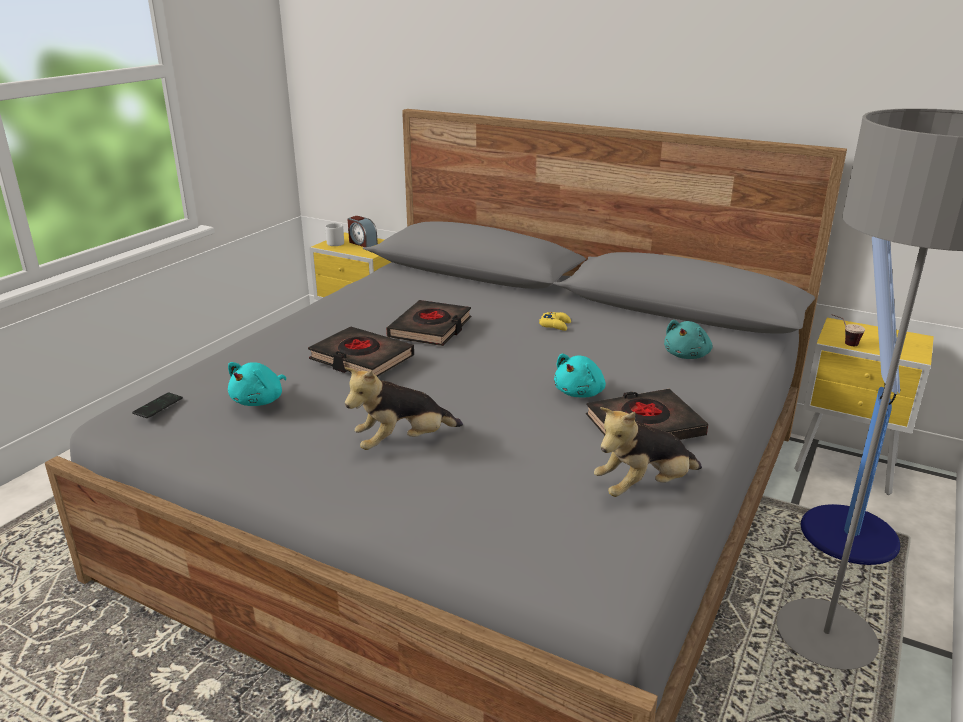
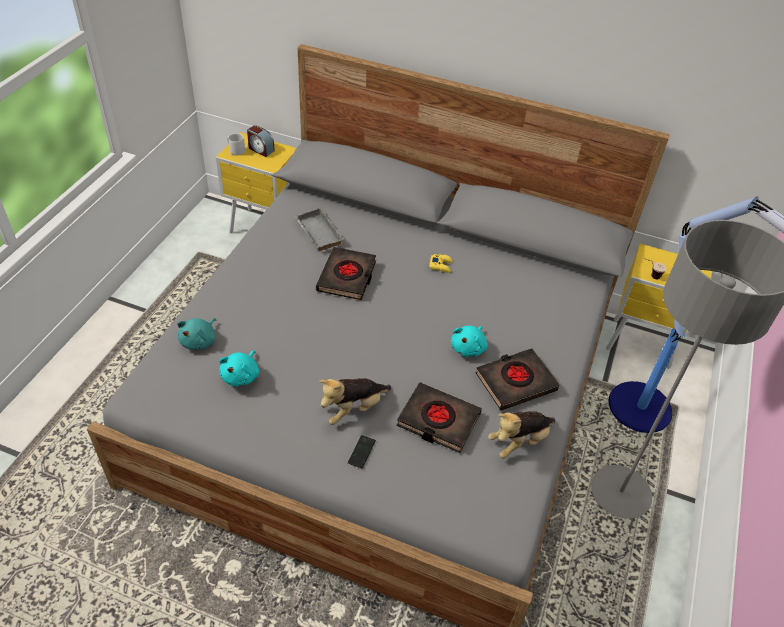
camera: 10 degrees left, 20 degrees up
(158, 406) = (167, 385): phone -> phone (361, 452)
(361, 359) = (303, 321): black book -> black book (438, 420)
(405, 297) = (317, 233): none -> grey tray
(687, 355) = (540, 299): turquoise plush toy -> turquoise plush toy (199, 341)

